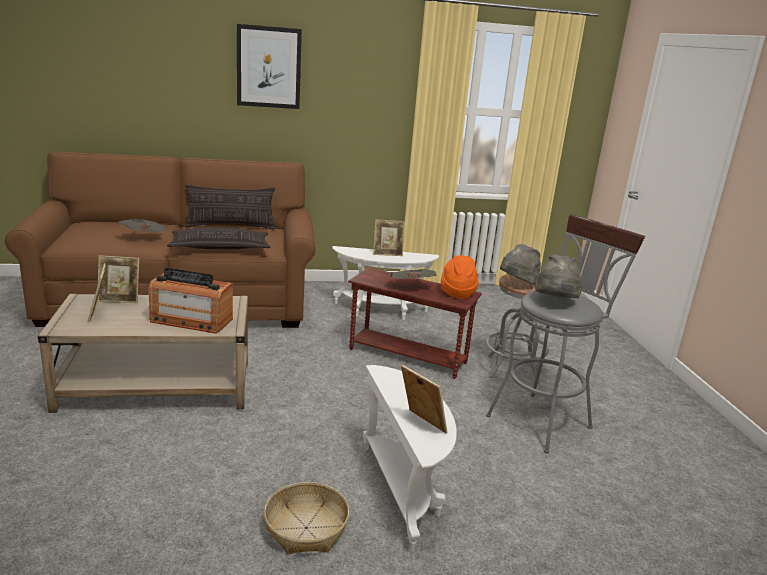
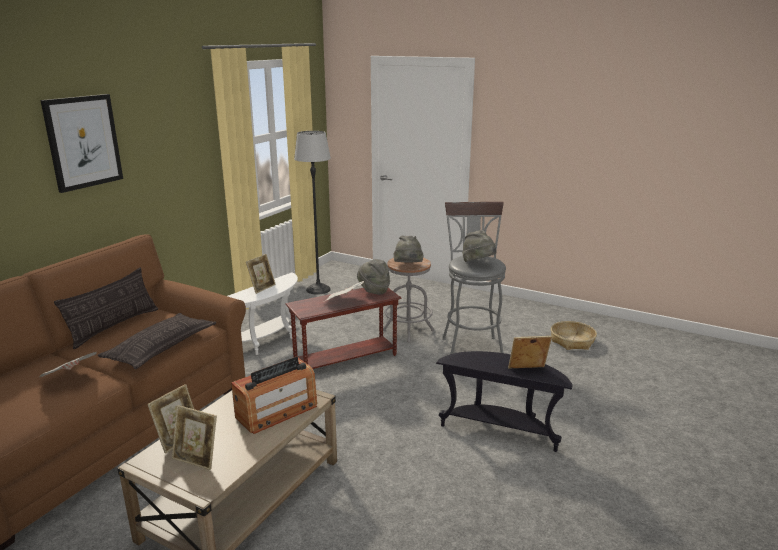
camera: 50 degrees left, 0 degrees up
(306, 528) = (506, 485): basket -> basket (572, 341)
(404, 492) = (500, 430): white side table -> black side table
(457, 293) = (373, 290): orange hat -> grey hat
(506, 299) = (318, 289): none -> floor lamp

